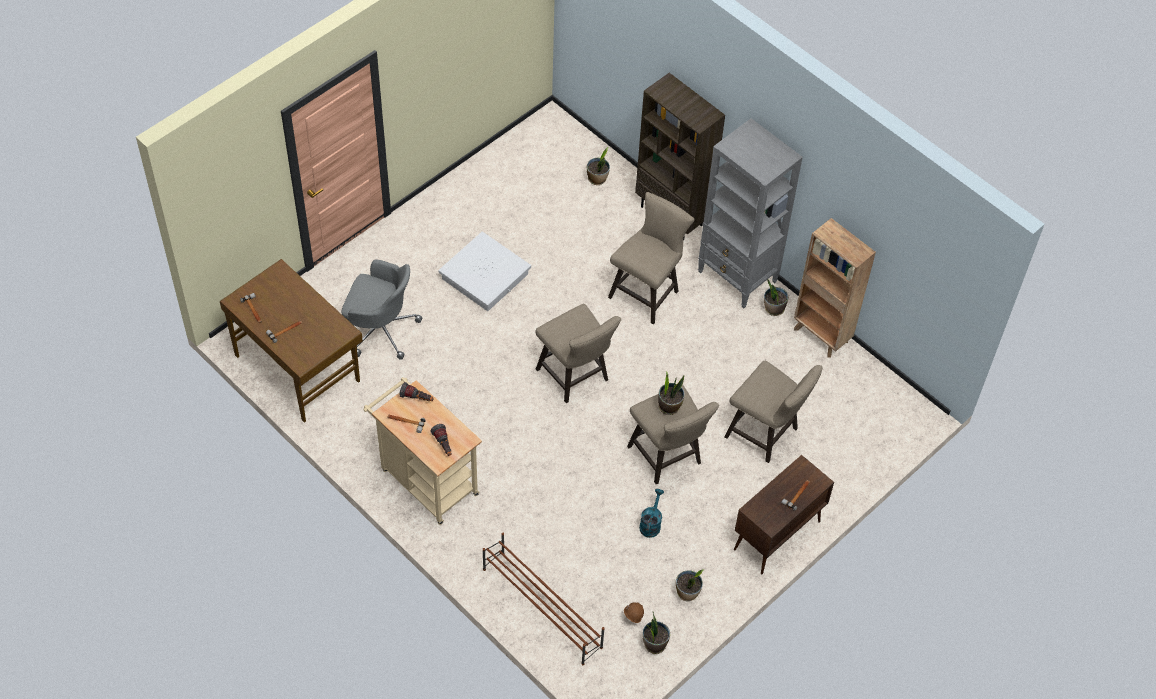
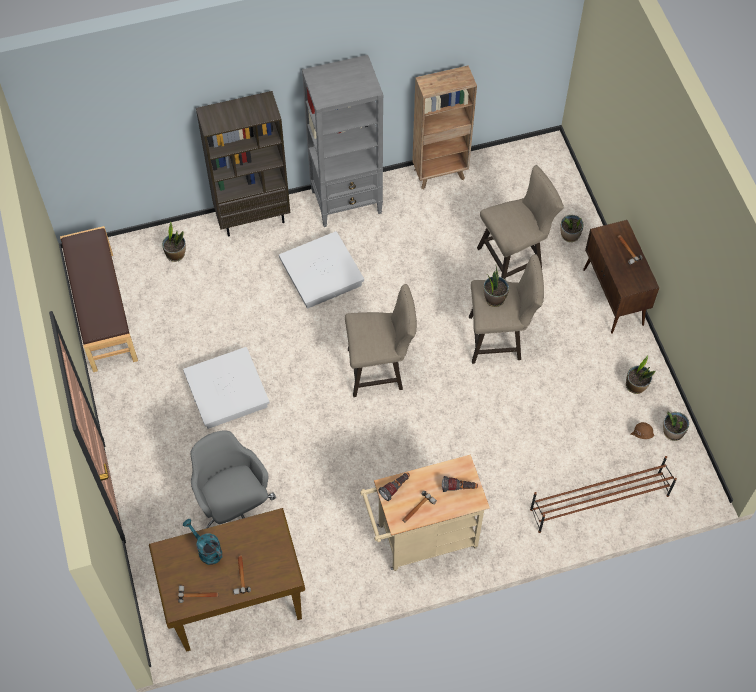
camera: 60 degrees left, 5 degrees up
(380, 329) = (234, 506): grey office chair -> grey office chair turned 75 degrees counterclockwise
(508, 156) = (102, 311): none -> brown bench
(647, 292) = (322, 274): beige stool -> white storage box
(651, 523) = (557, 381): turquoise watering can -> turquoise watering can (207, 550)
(773, 309) = (394, 193): potted plant -> potted plant (570, 236)

